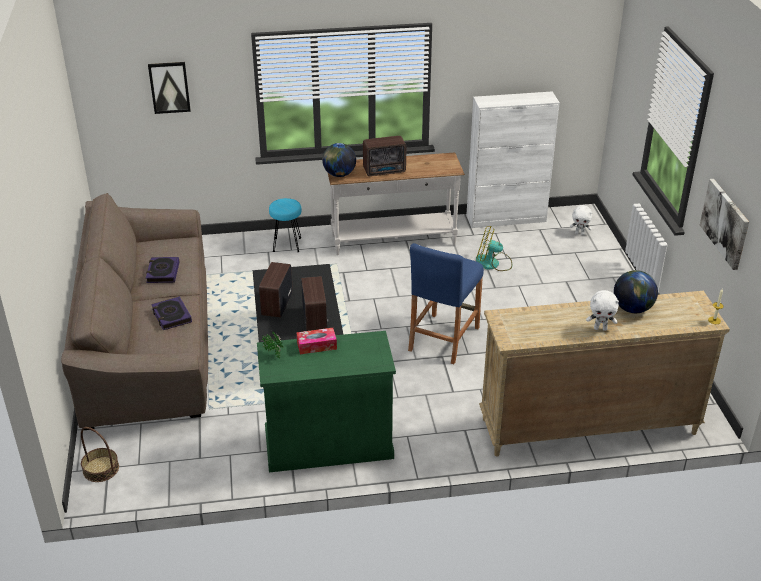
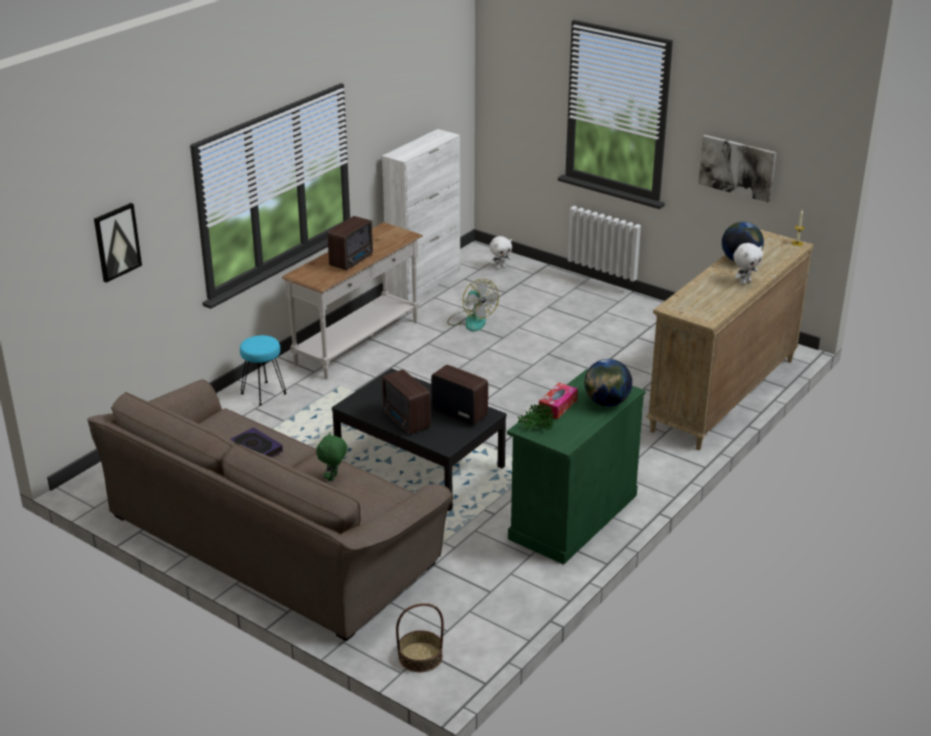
camera: 45 degrees left, 5 degrees down
(171, 316) = (333, 477): book -> green plush toy
(339, 174) = (316, 280): globe -> globe (606, 402)
(443, 338) = (527, 394): blue stool -> none
(493, 263) = (471, 320): fan -> fan turned 90 degrees counterclockwise

